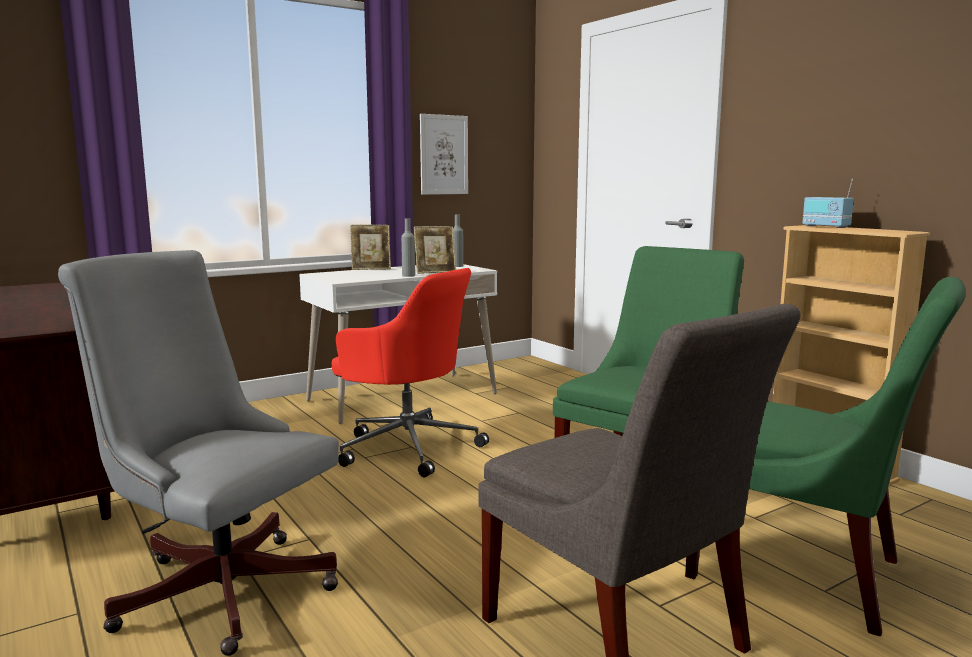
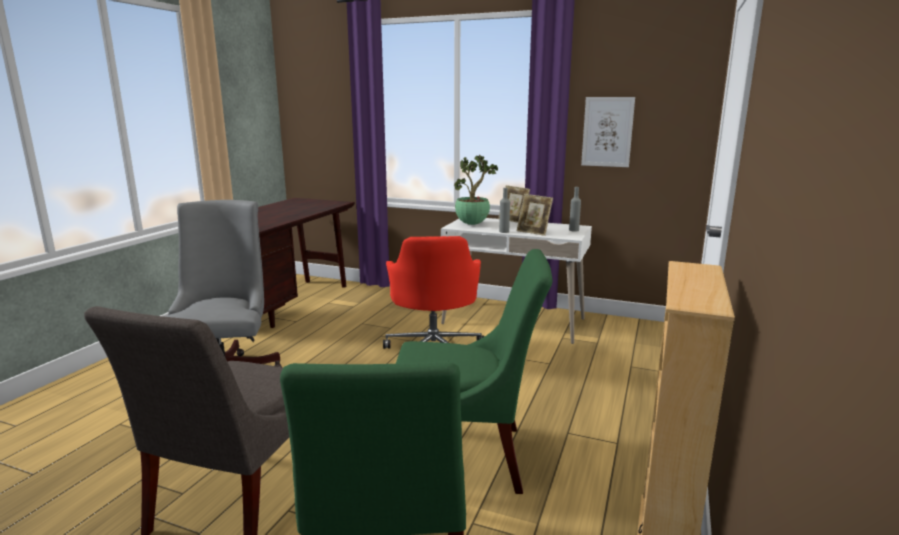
camera: 55 degrees right, 5 degrees up
(348, 276) = (473, 224): none -> potted plant
(825, 227) = (691, 273): radio -> none

